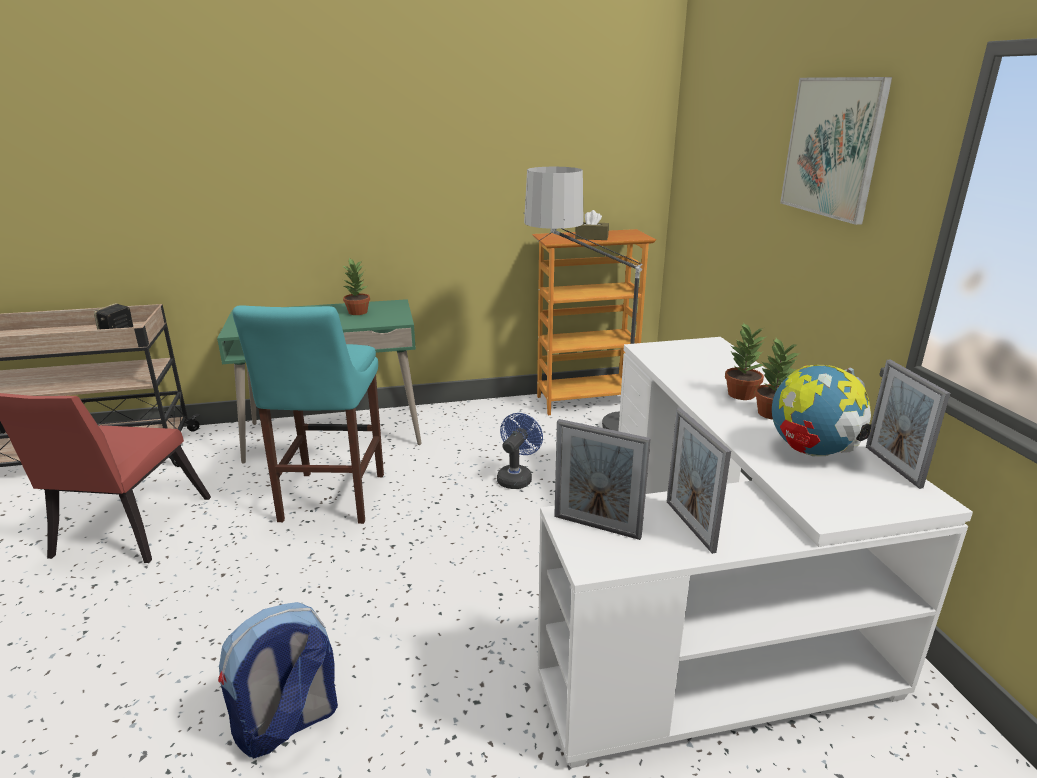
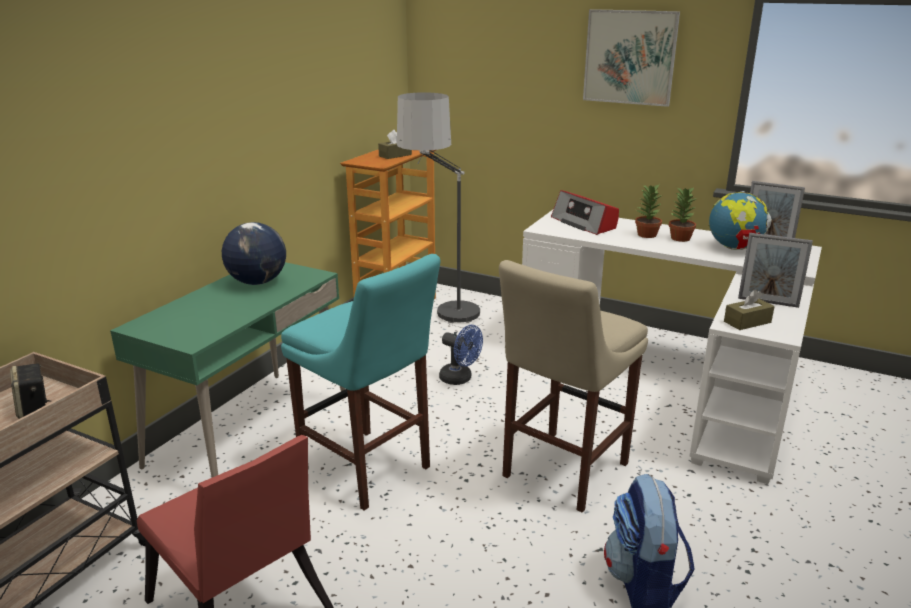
camera: 50 degrees left, 0 degrees up
(358, 312) = (257, 282): potted plant -> globe
(427, 595) = (561, 472): none -> beige stool
(516, 477) = (460, 379): blue fan -> blue fan turned 150 degrees clockwise
(596, 526) = (747, 322): picture frame -> brown tissue box
(706, 359) = (584, 223): none -> radio

